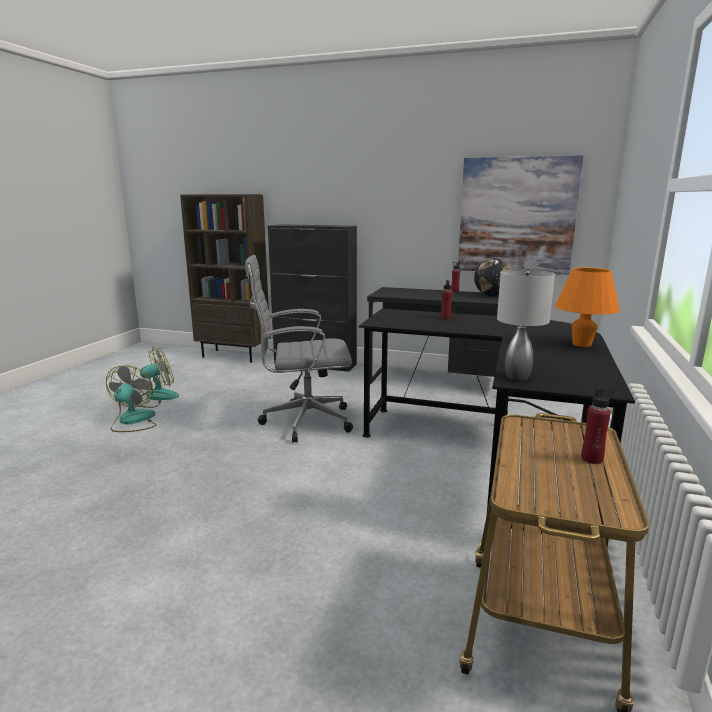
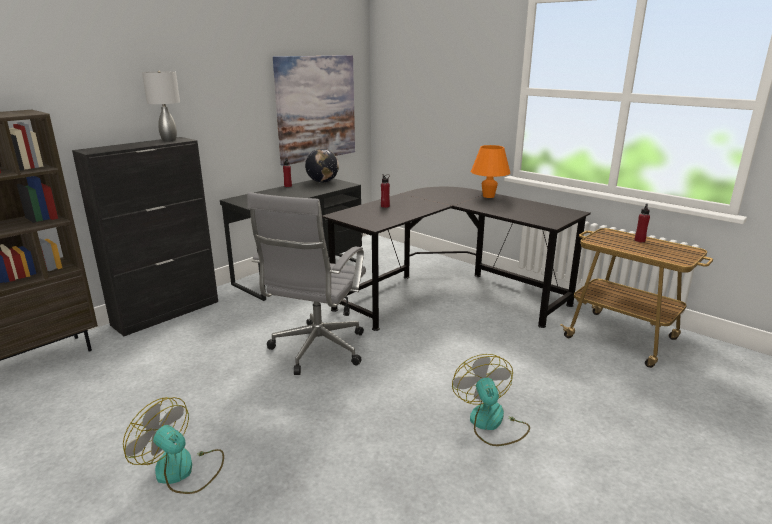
camera: 65 degrees left, 5 degrees up
(155, 398) = (114, 444): fan -> fan (491, 423)
(517, 377) = (544, 221): grey table lamp -> grey table lamp (169, 140)

